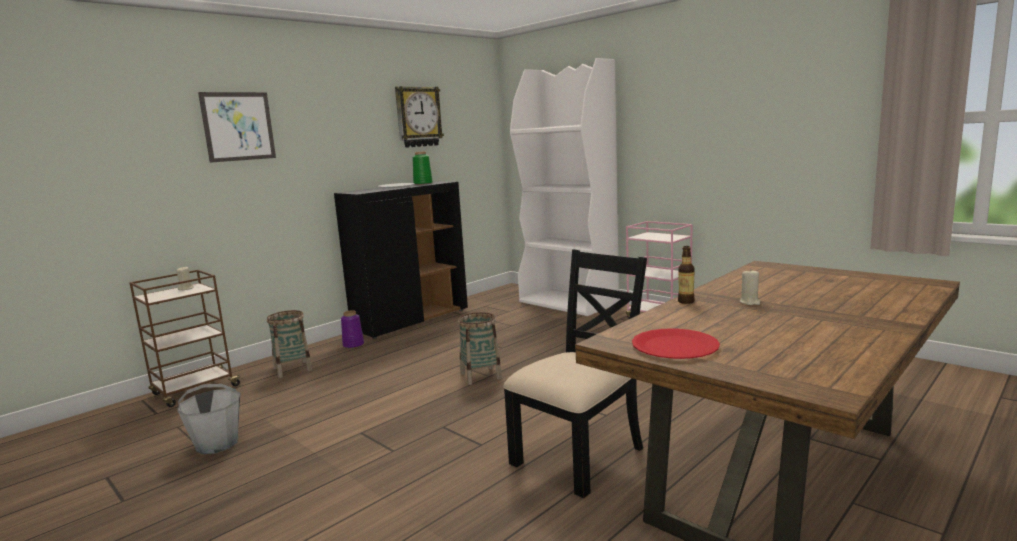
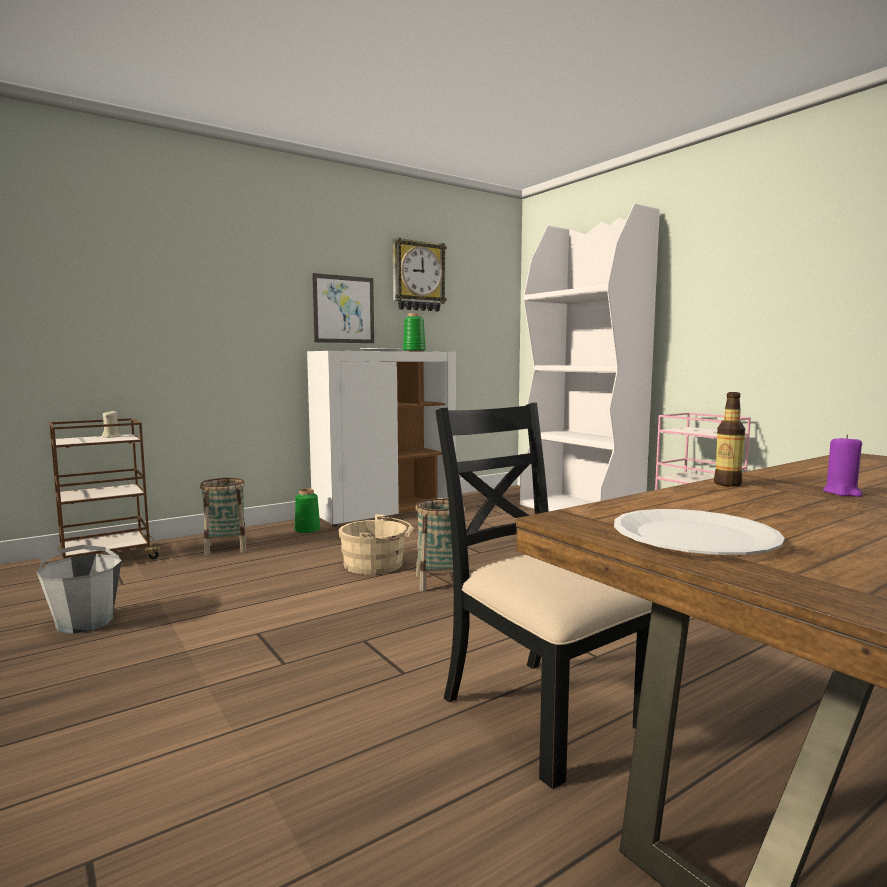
camera: 10 degrees right, 5 degrees down
(238, 126) = (201, 261): picture -> picture (343, 309)
(353, 344) = (307, 530): purple vase -> green vase
(411, 320) = (386, 512): black cabinet -> white cabinet
(426, 368) = (377, 564): none -> beige bucket
(579, 455) = (541, 712): black chair -> black chair turned 90 degrees counterclockwise
(675, 346) = (695, 537): red plate -> white plate
(750, 302) = (842, 493): beige candle -> purple candle

